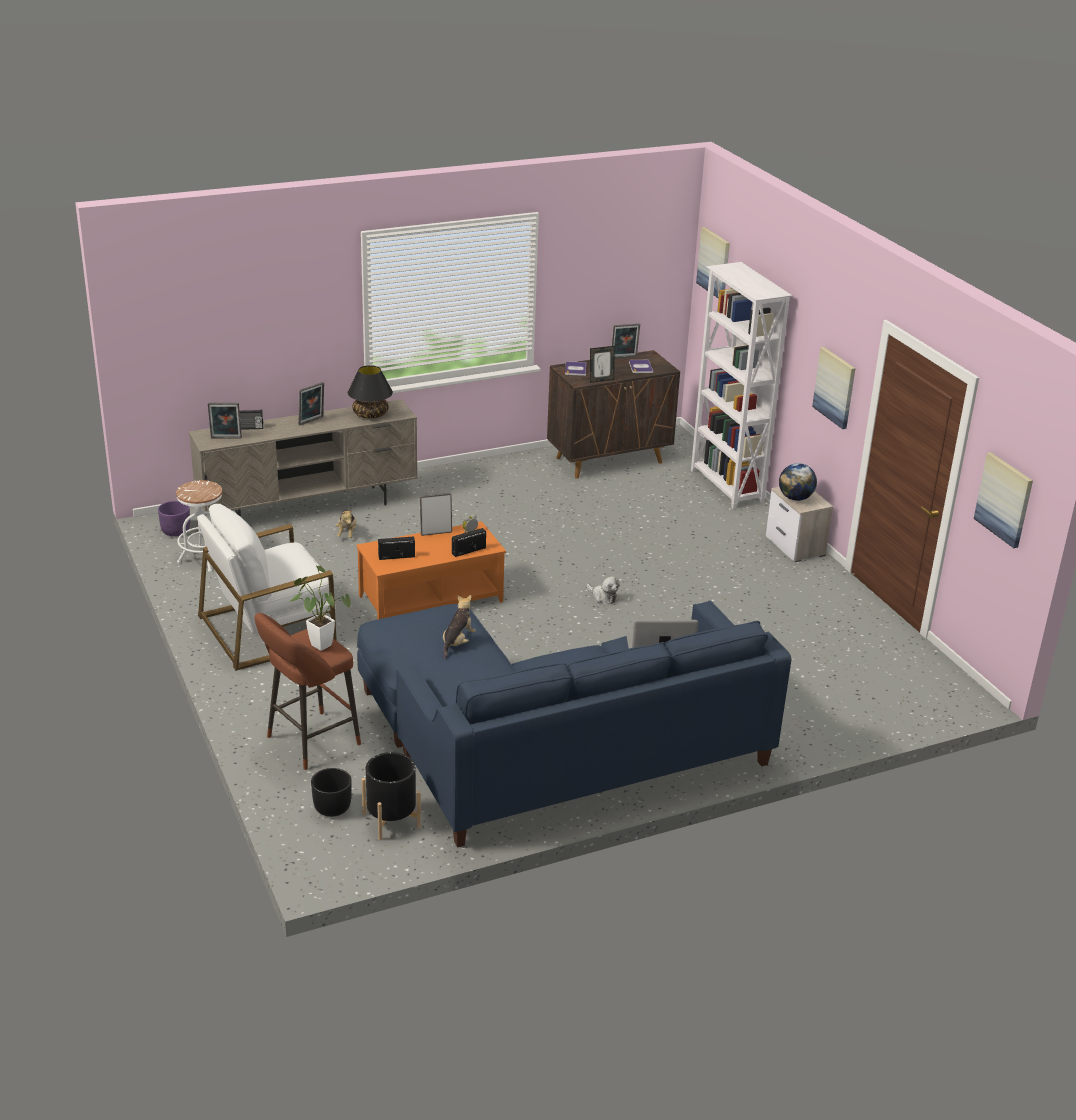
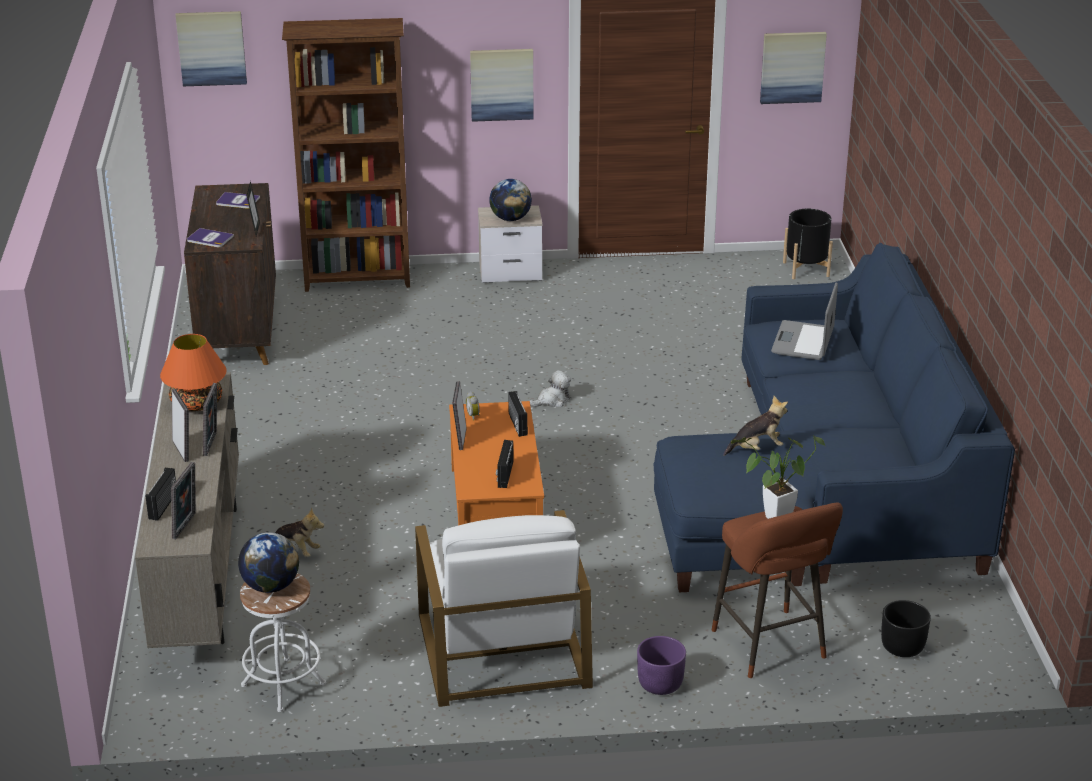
camera: 70 degrees left, 0 degrees up
(176, 531) = (184, 705): purple planter -> purple planter (660, 684)
(202, 488) = (270, 586): none -> globe
(370, 414) = (196, 403): black table lamp -> orange table lamp
(391, 820) = (934, 610): black planter -> black planter (806, 269)
(457, 642) = (757, 449): plush toy -> plush toy turned 120 degrees clockwise
(624, 357) = (202, 205): picture frame -> picture frame (212, 444)
(726, 487) = (358, 280): white bookcase -> brown bookcase

